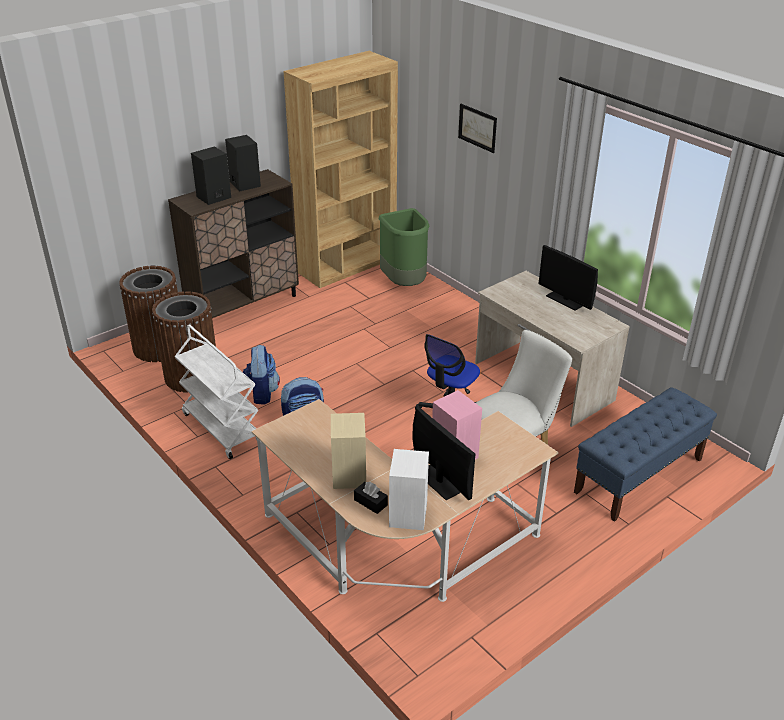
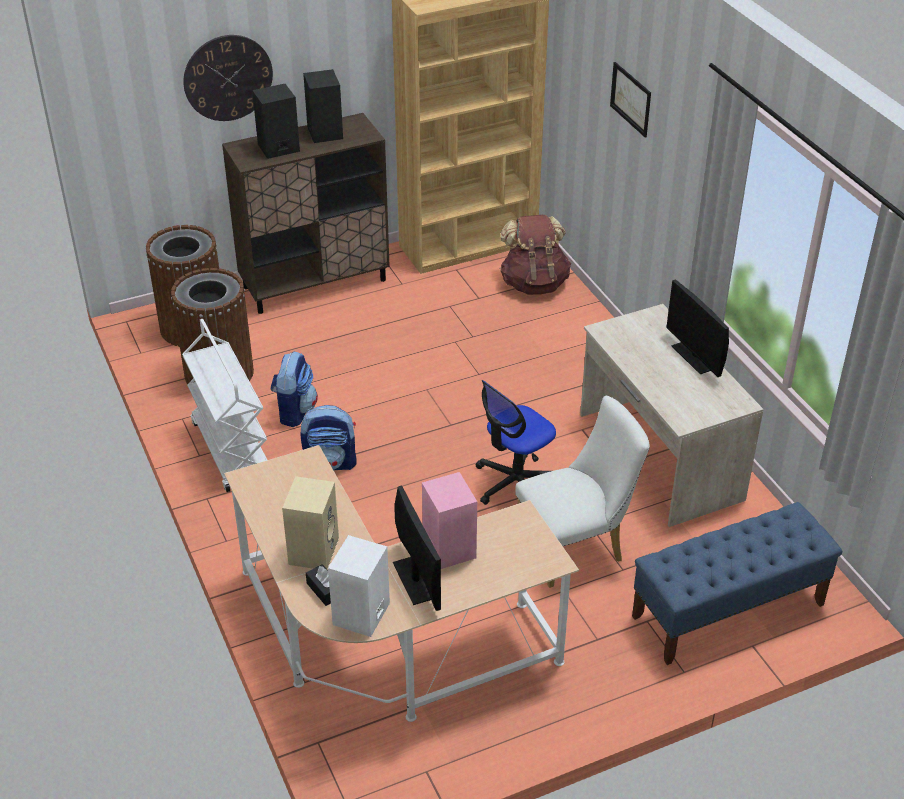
camera: 15 degrees right, 5 degrees up
(169, 146) = (228, 78): none -> wall clock
(404, 283) = (534, 283): green trash can -> brown backpack

